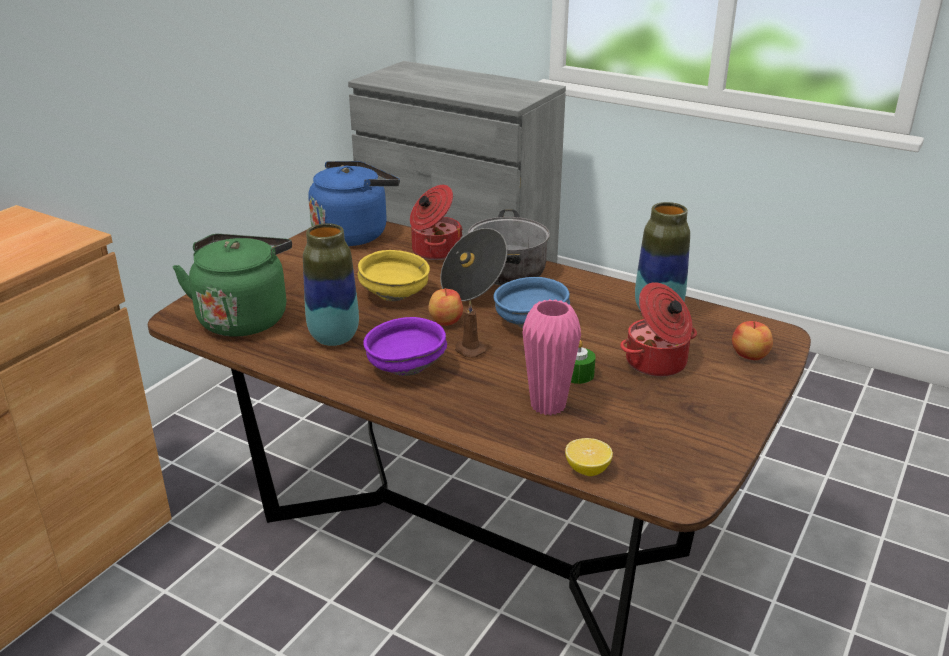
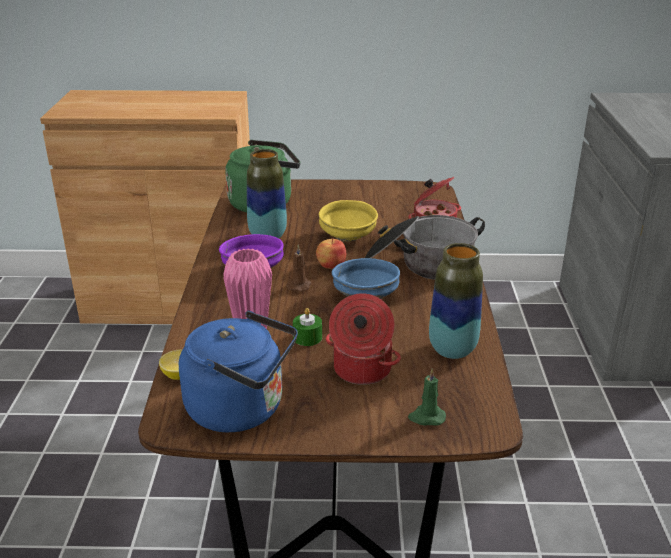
camera: 60 degrees right, 0 degrees up
(354, 233) = (419, 195): blue kettle -> blue kettle (241, 409)
(749, 355) = (426, 417): apple -> green candle

